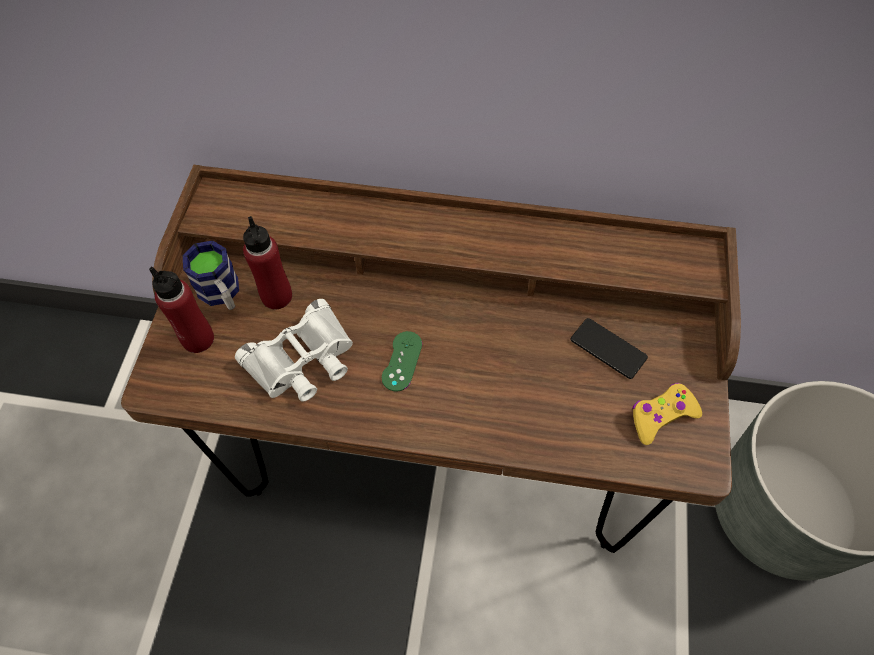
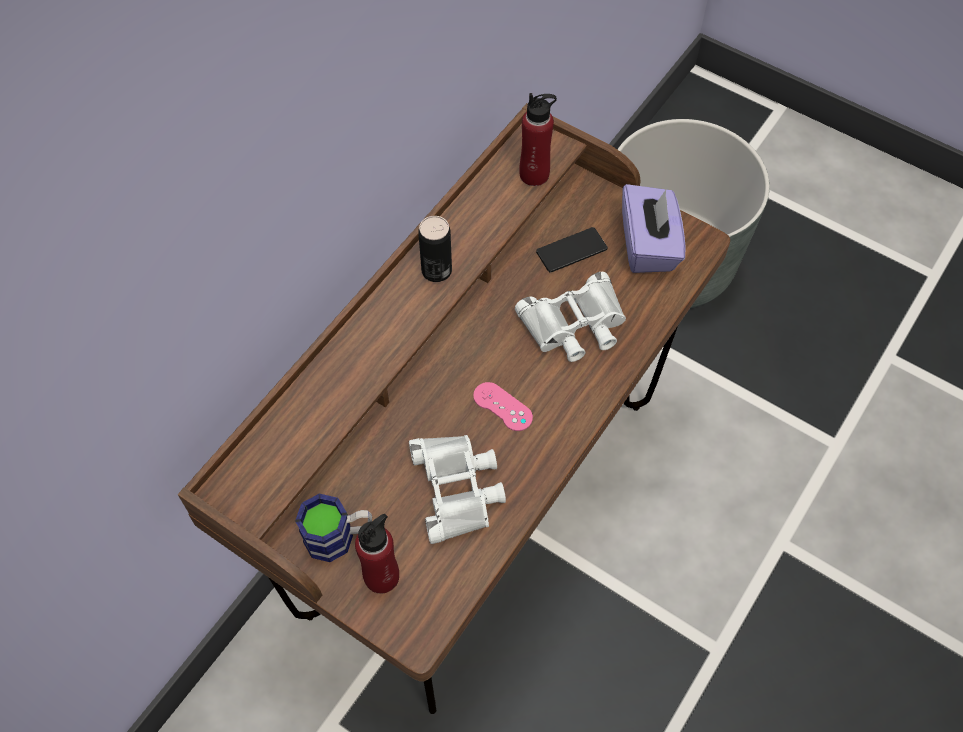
camera: 65 degrees left, 0 degrees up
(276, 296) = (371, 487): red bottle -> red bottle (534, 174)
(402, 361) = (502, 407): green game controller -> pink game controller
(495, 240) = (436, 270): none -> can
(524, 385) = (575, 325): none -> white binoculars
(661, 416) = (648, 245): yellow game controller -> purple tissue box

